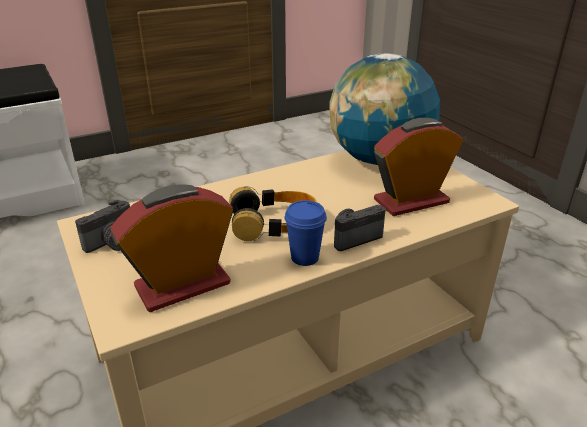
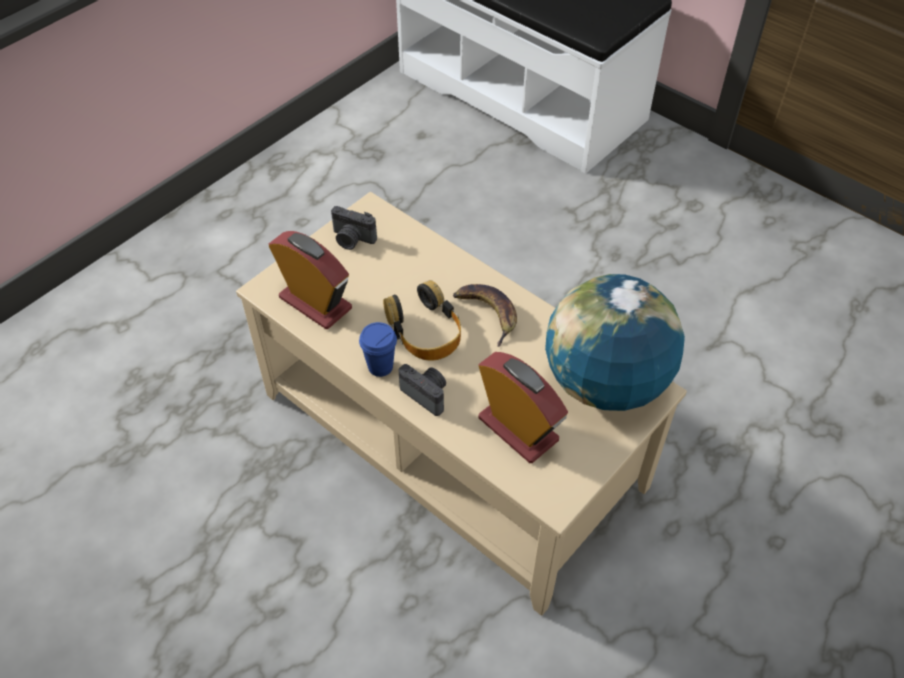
camera: 70 degrees right, 20 degrees up
(278, 190) = (488, 313): none -> banana

